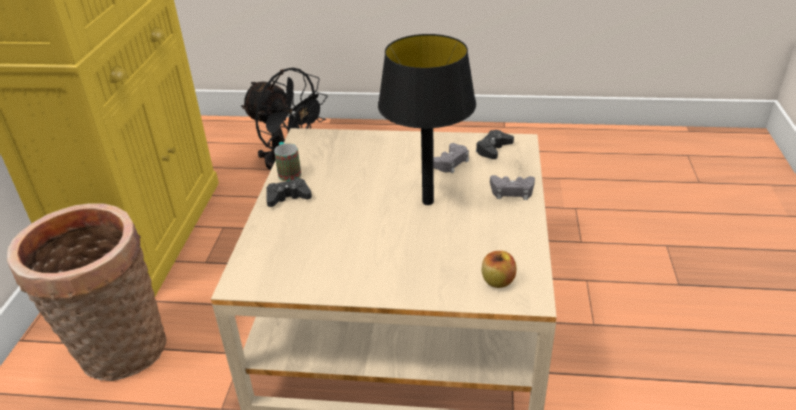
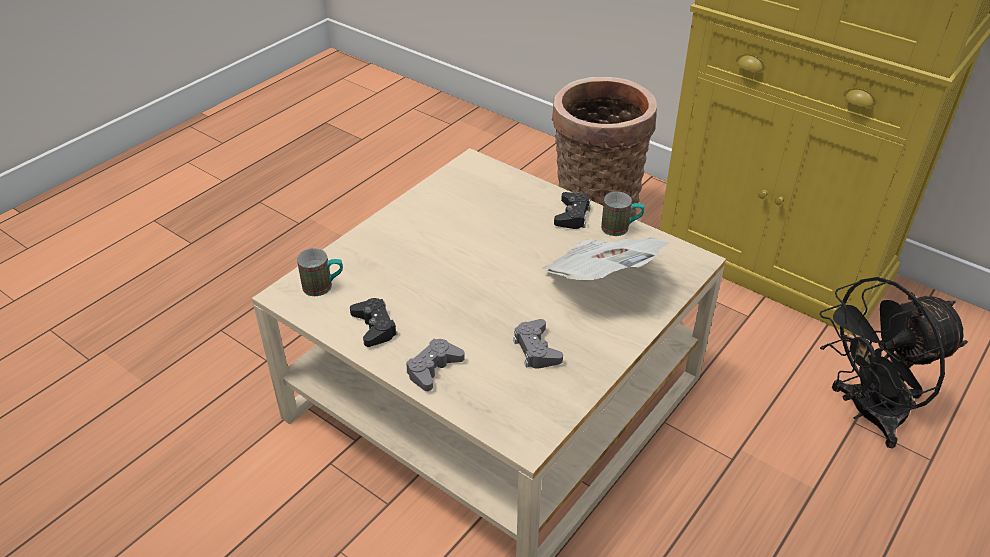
camera: 120 degrees right, 5 degrees up
(357, 162) = (601, 280): none -> newspaper
(427, 202) = (478, 298): black table lamp -> none
(493, 149) = (532, 403): black game controller -> black game controller (374, 327)
(498, 281) = (324, 286): apple -> mug

